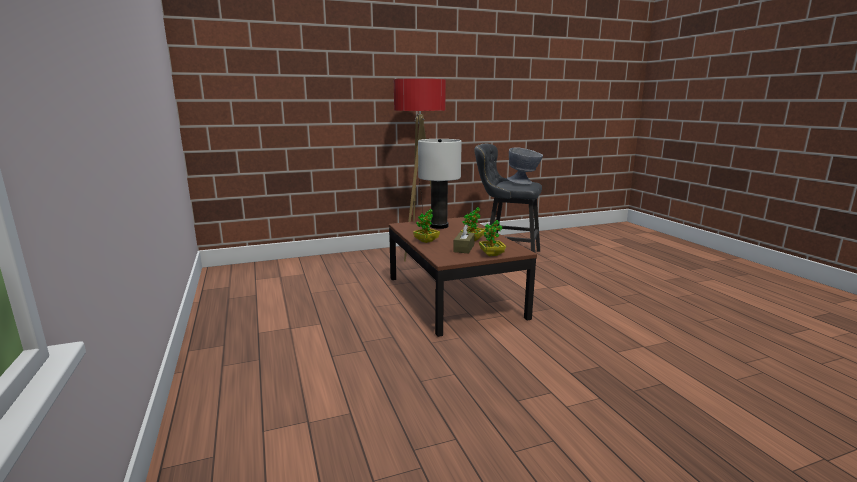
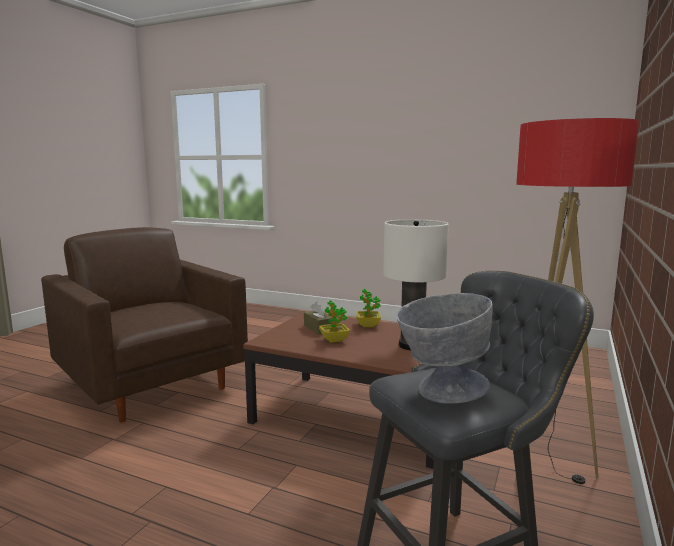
camera: 135 degrees right, 5 degrees down
(491, 254) = (283, 330): potted plant -> none
(598, 397) = (152, 385): none -> brown armchair

